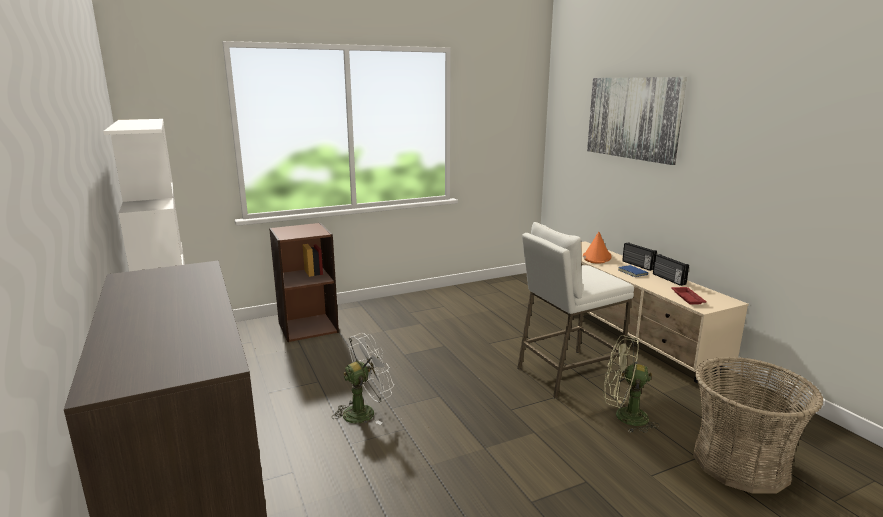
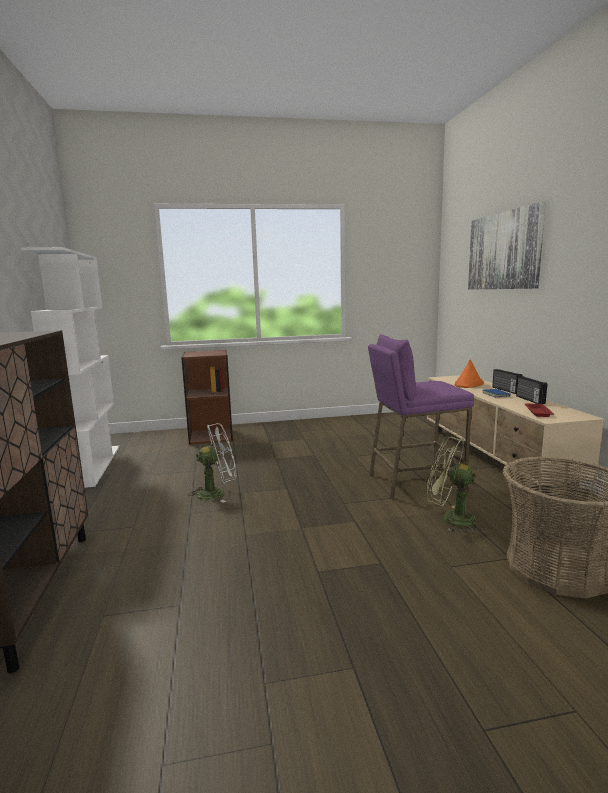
camera: 15 degrees right, 5 degrees down
(567, 373) = (414, 482): white stool -> purple stool

